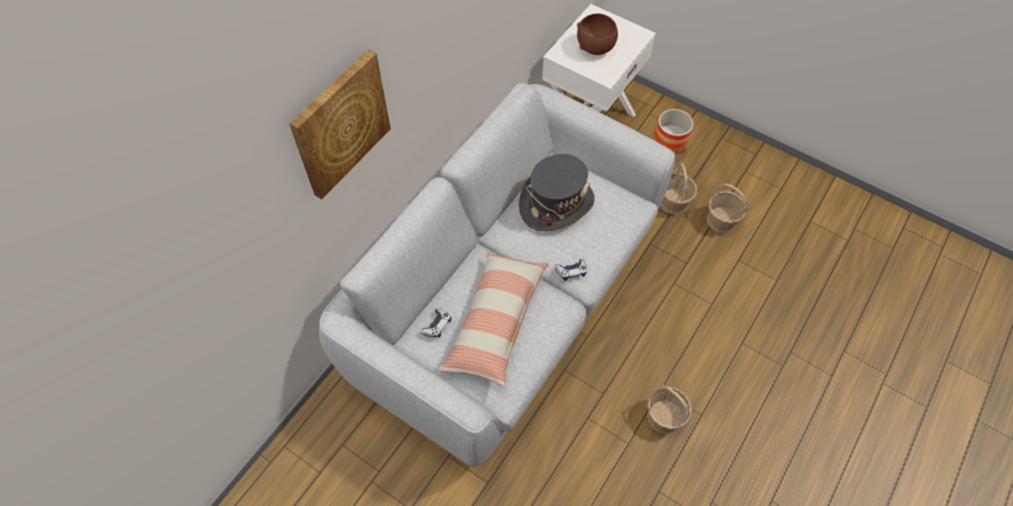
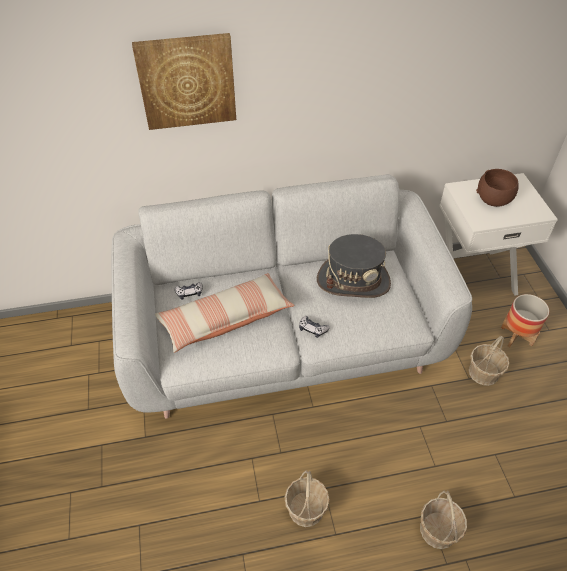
camera: 45 degrees right, 10 degrees down
(721, 220) = (512, 415): basket -> basket (438, 530)

